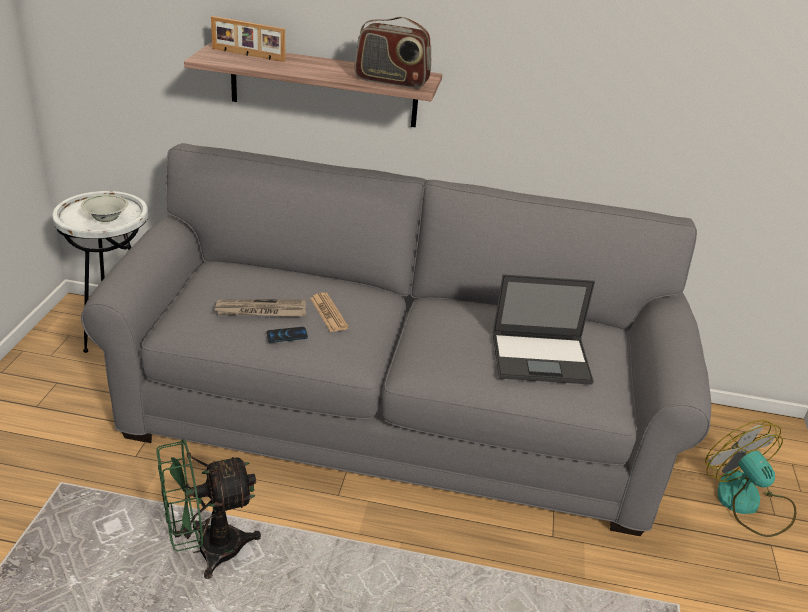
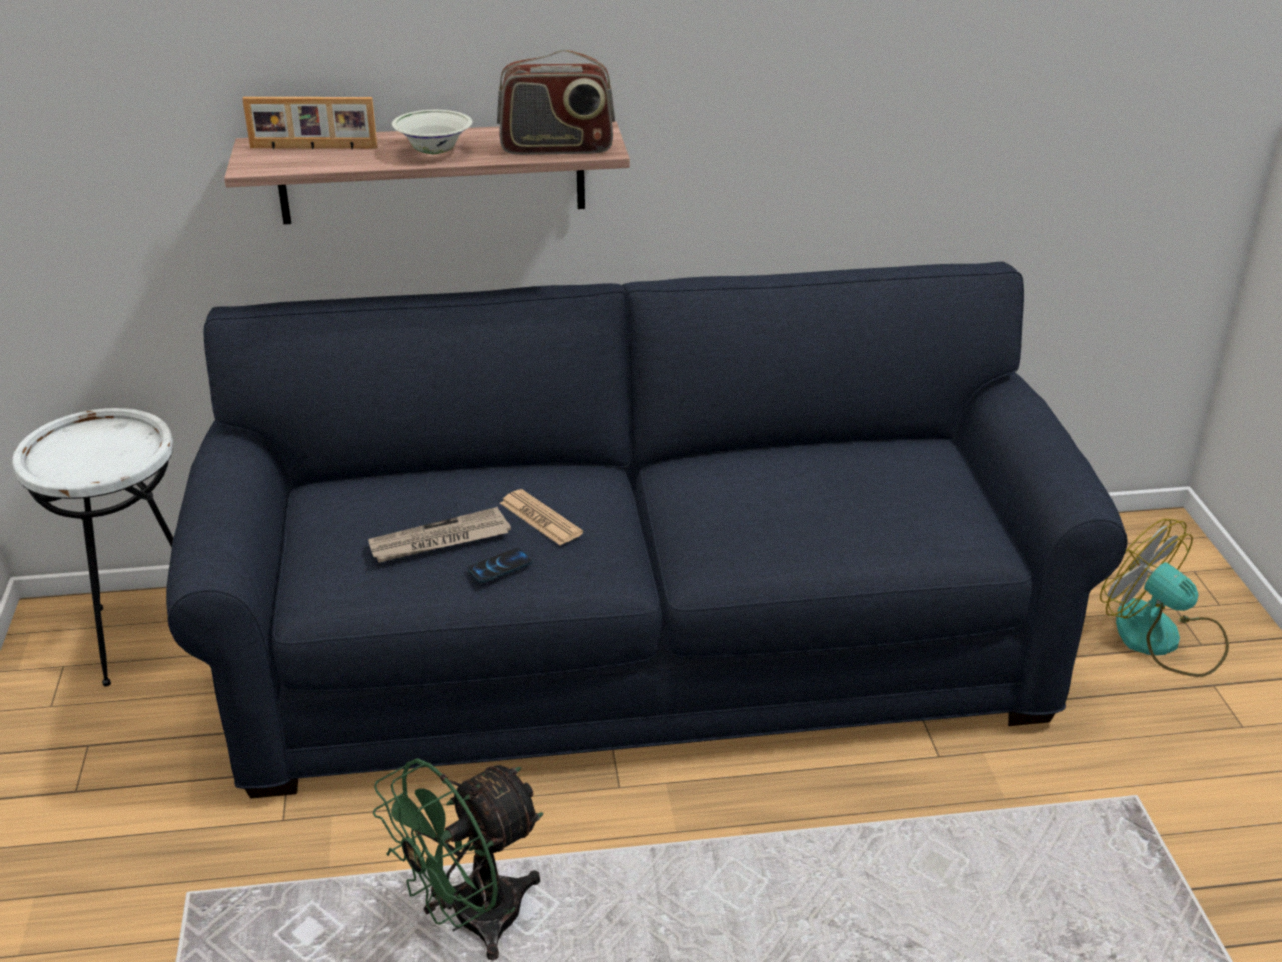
camera: 15 degrees left, 0 degrees up
(106, 219) = (110, 458): white bowl -> white bowl (434, 152)
(394, 417) = (641, 654): grey sofa -> blue sofa
(542, 358) = (870, 507): laptop -> none

